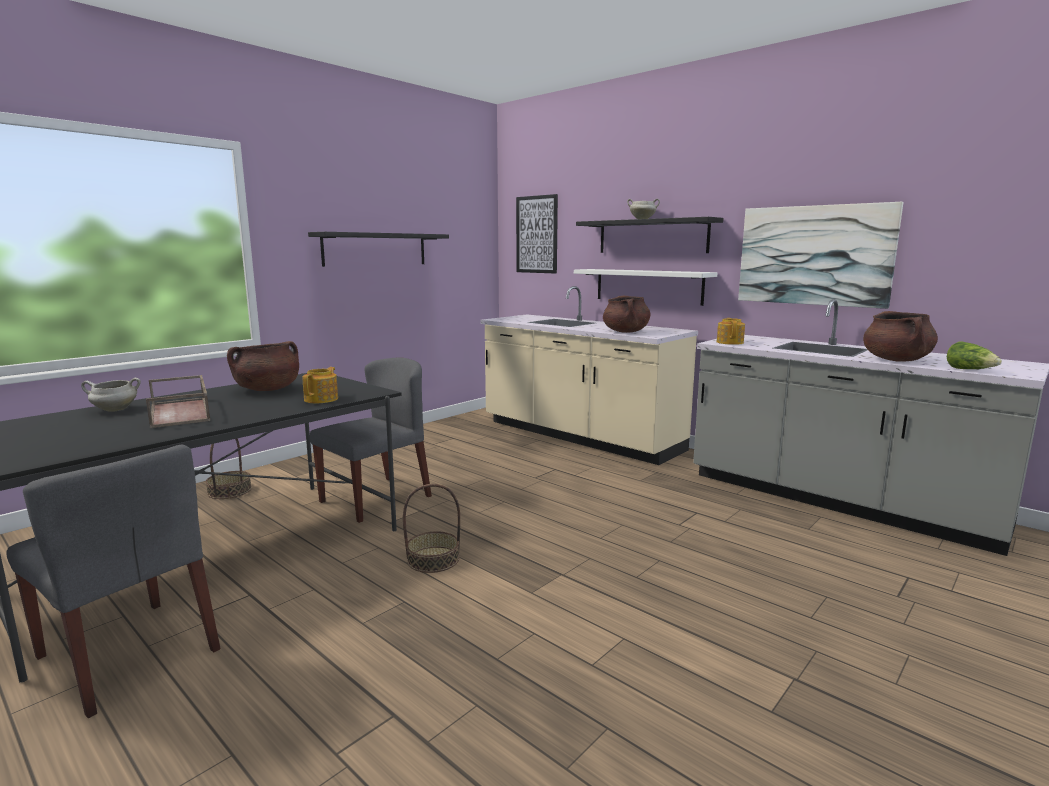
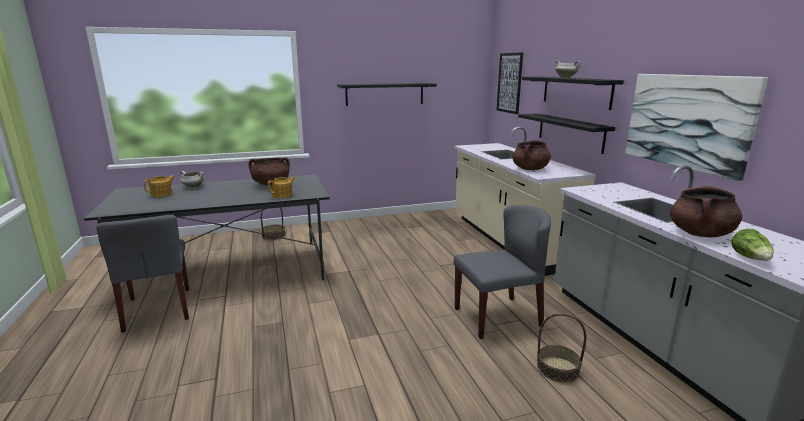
camera: 30 degrees right, 5 degrees up
(181, 412) = (213, 193): brown tray -> none
(376, 498) = (335, 257): grey chair -> grey chair (498, 317)
(433, 559) = (322, 302): basket -> basket (558, 369)
(648, 286) = (570, 132): white shelf -> black shelf
(730, 342) = (589, 191): teapot -> teapot (162, 194)

